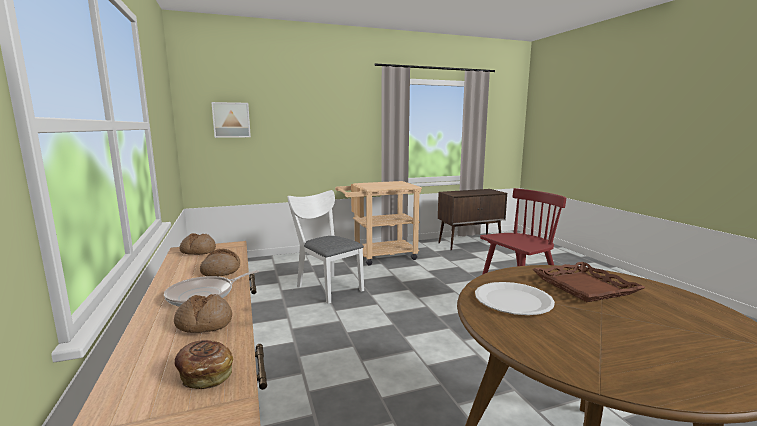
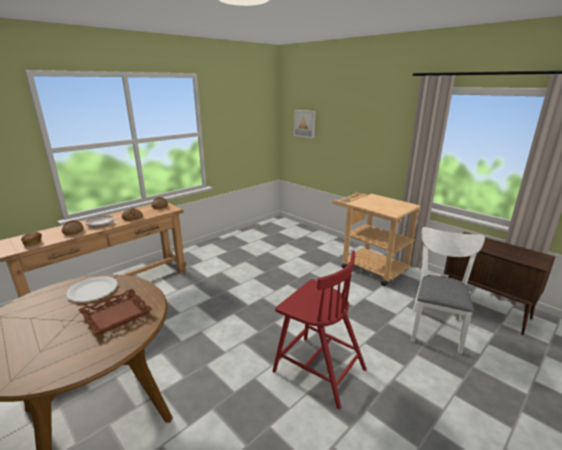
camera: 65 degrees right, 10 degrees up
(327, 287) = (286, 264): white chair -> white chair (436, 326)

